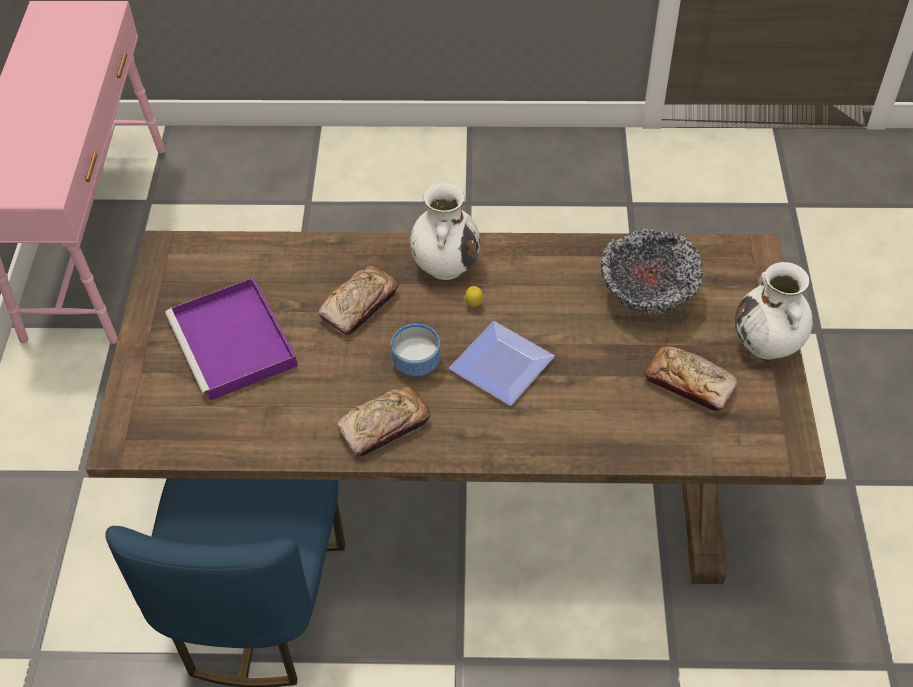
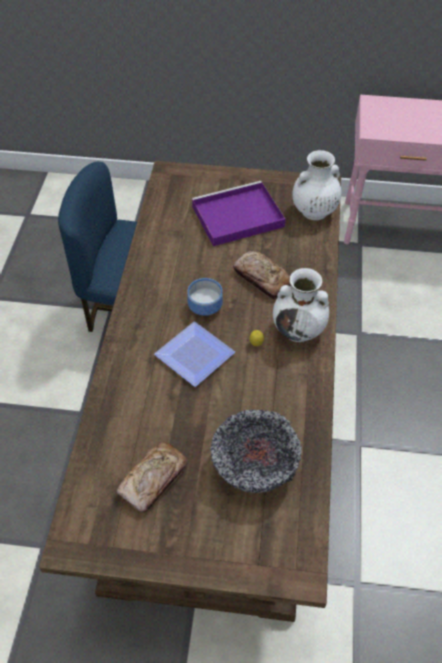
camera: 95 degrees right, 0 degrees up
(384, 427) = (154, 287): bread -> none
(767, 345) = (185, 554): white vase -> white vase (313, 212)

